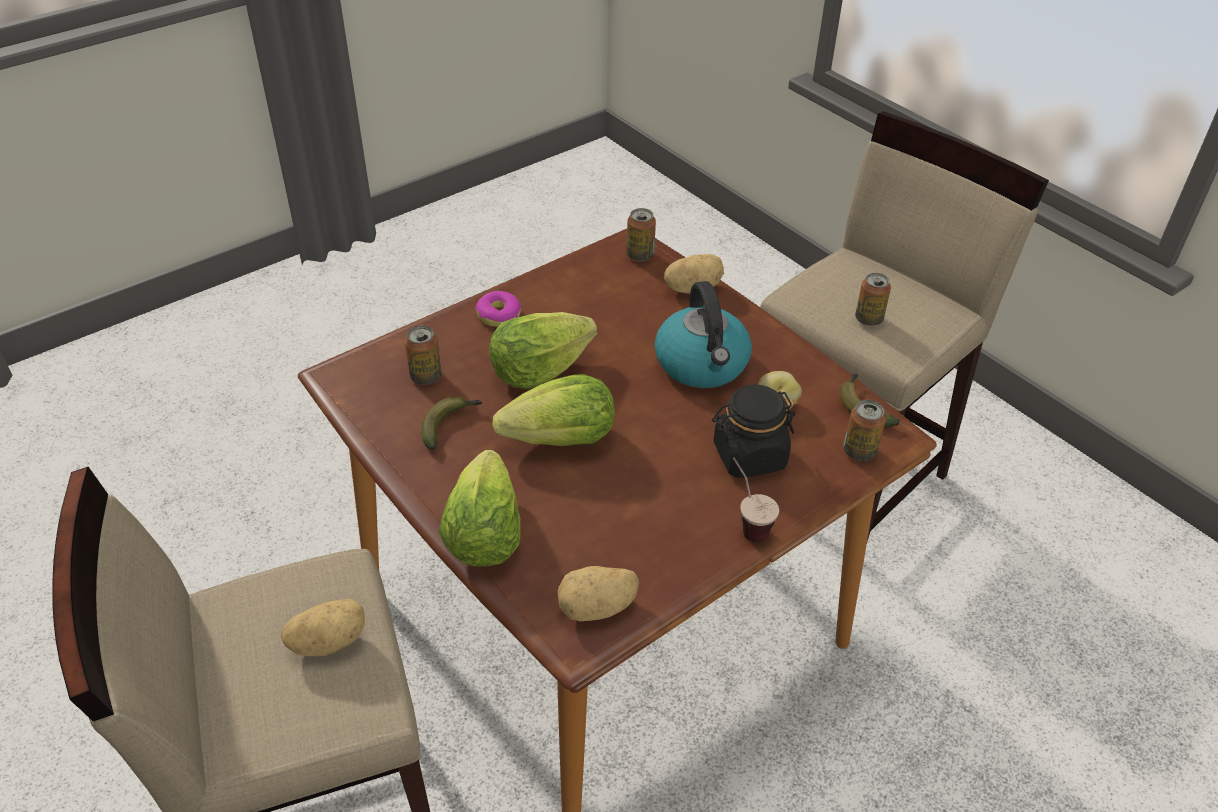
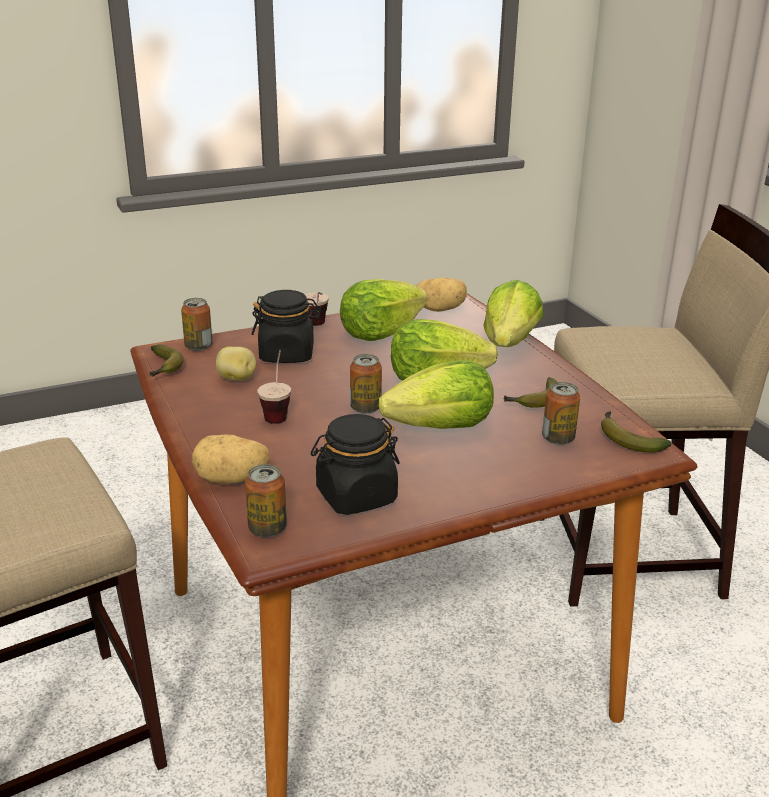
camera: 165 degrees left, 15 degrees down
(328, 641) = (617, 352): potato -> none
(358, 386) = (627, 439): none -> banana
(499, 315) = (473, 483): donut -> none
(589, 289) = (356, 496): none -> black jar
(659, 523) = (379, 333): none -> lettuce
(702, 364) = (277, 412): kettle -> cup
(868, 319) = (42, 477): can -> can (365, 408)

